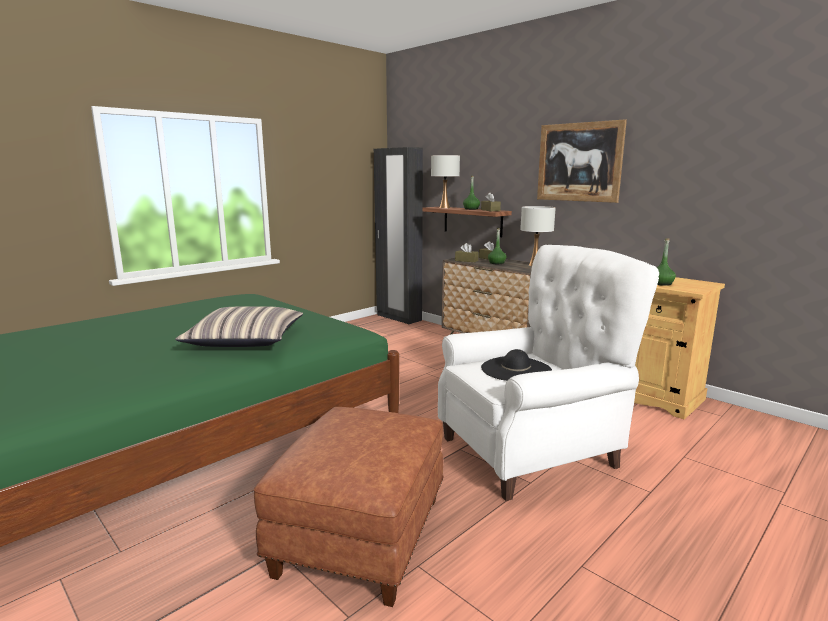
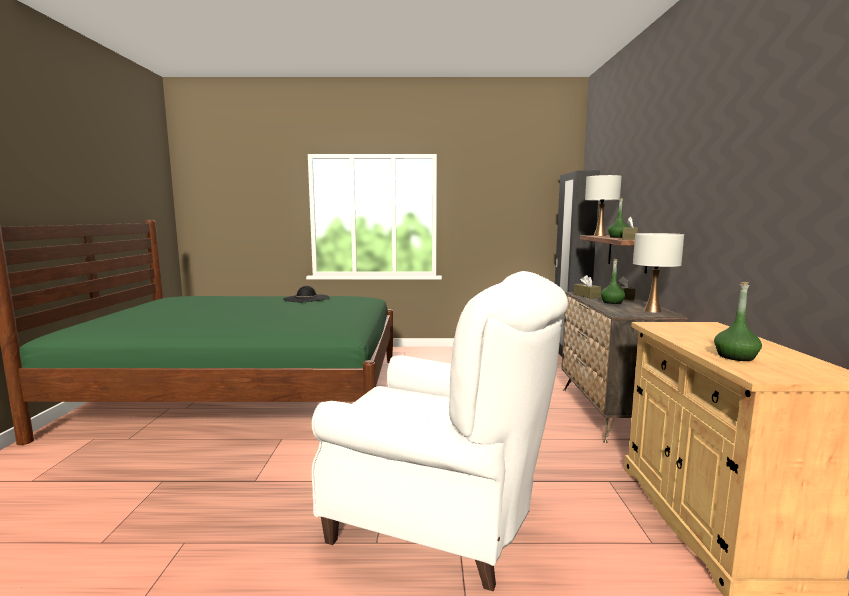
camera: 45 degrees right, 5 degrees down
(246, 340) = (262, 321): pillow -> none
(360, 534) = (207, 498): brown ottoman -> none
(516, 369) = (411, 407): black hat -> black hat (306, 298)
(579, 162) = (716, 171): picture -> none

